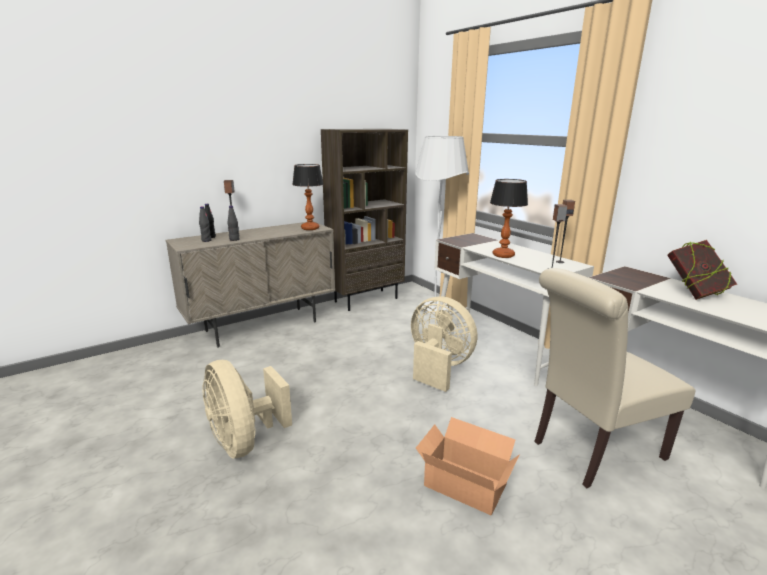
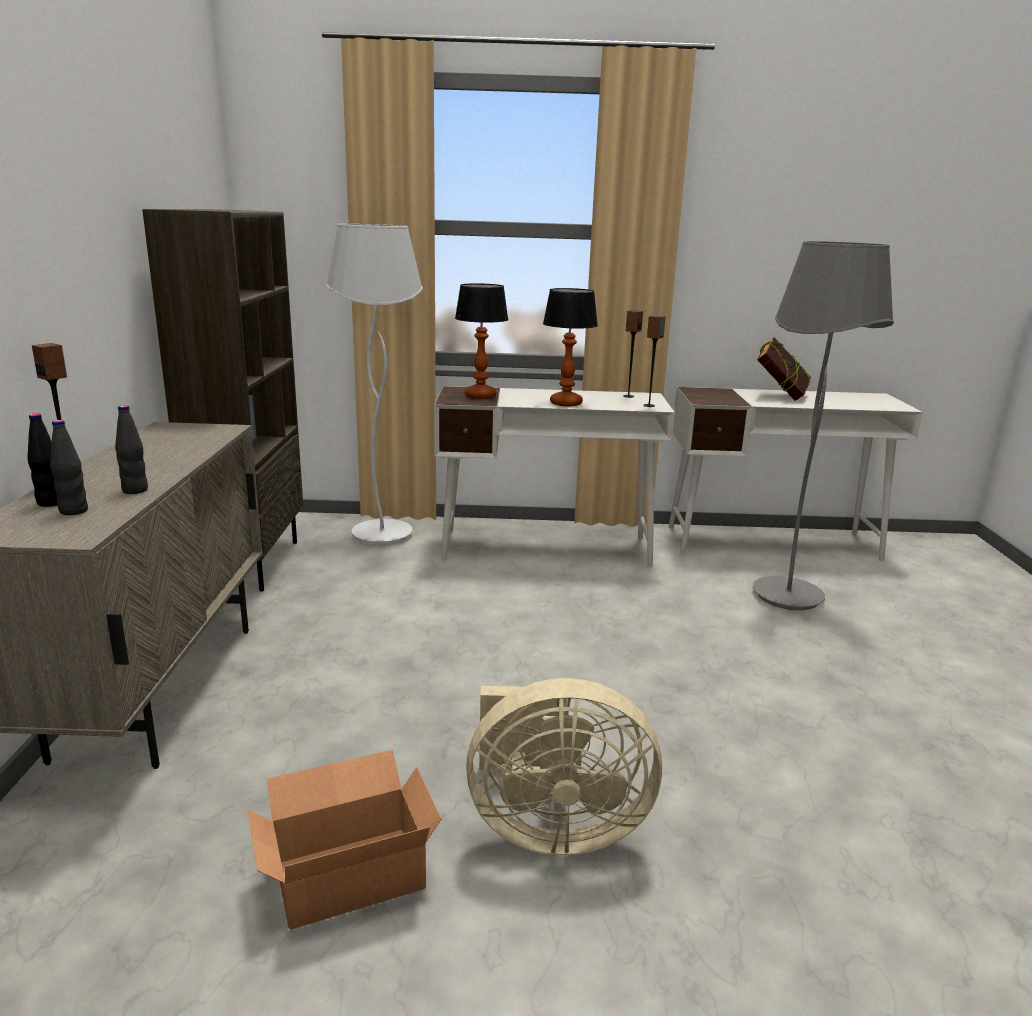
camera: 55 degrees left, 0 degrees up
(310, 228) = (207, 433): table lamp -> table lamp (480, 396)
(438, 367) = (542, 599): beige fan -> none
(464, 482) = (786, 682): cardboard box -> cardboard box (345, 872)
(591, 451) = (788, 596): beige chair -> grey floor lamp

